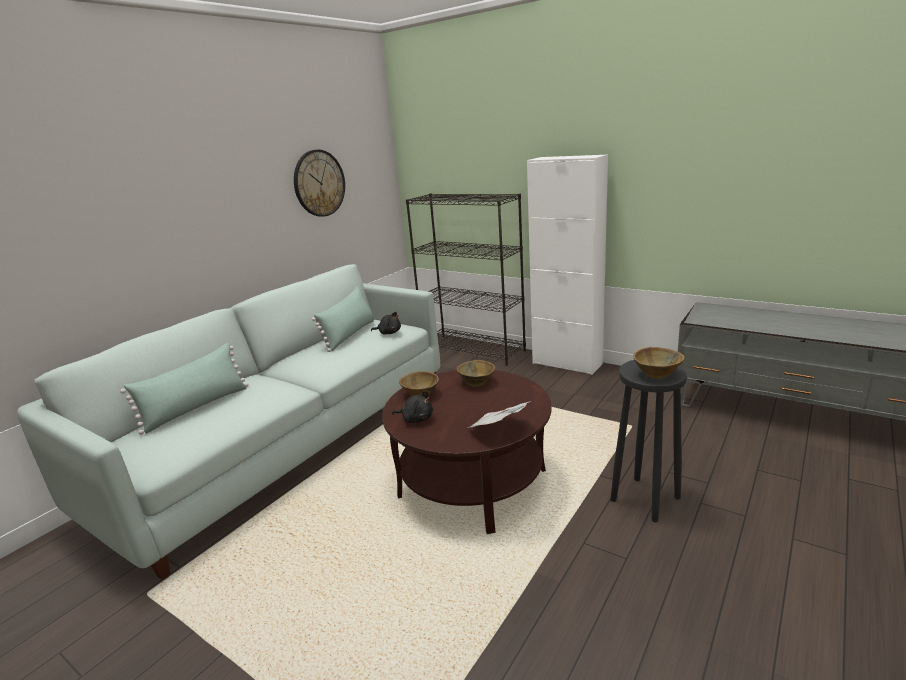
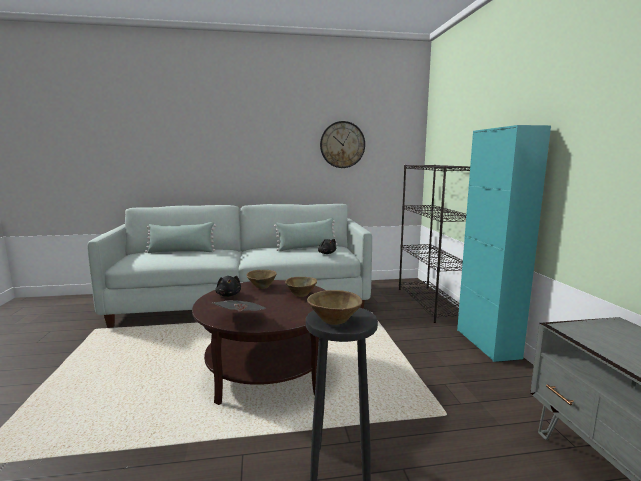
camera: 45 degrees right, 10 degrees down
(567, 363) = (487, 343): white cabinet -> turquoise cabinet

